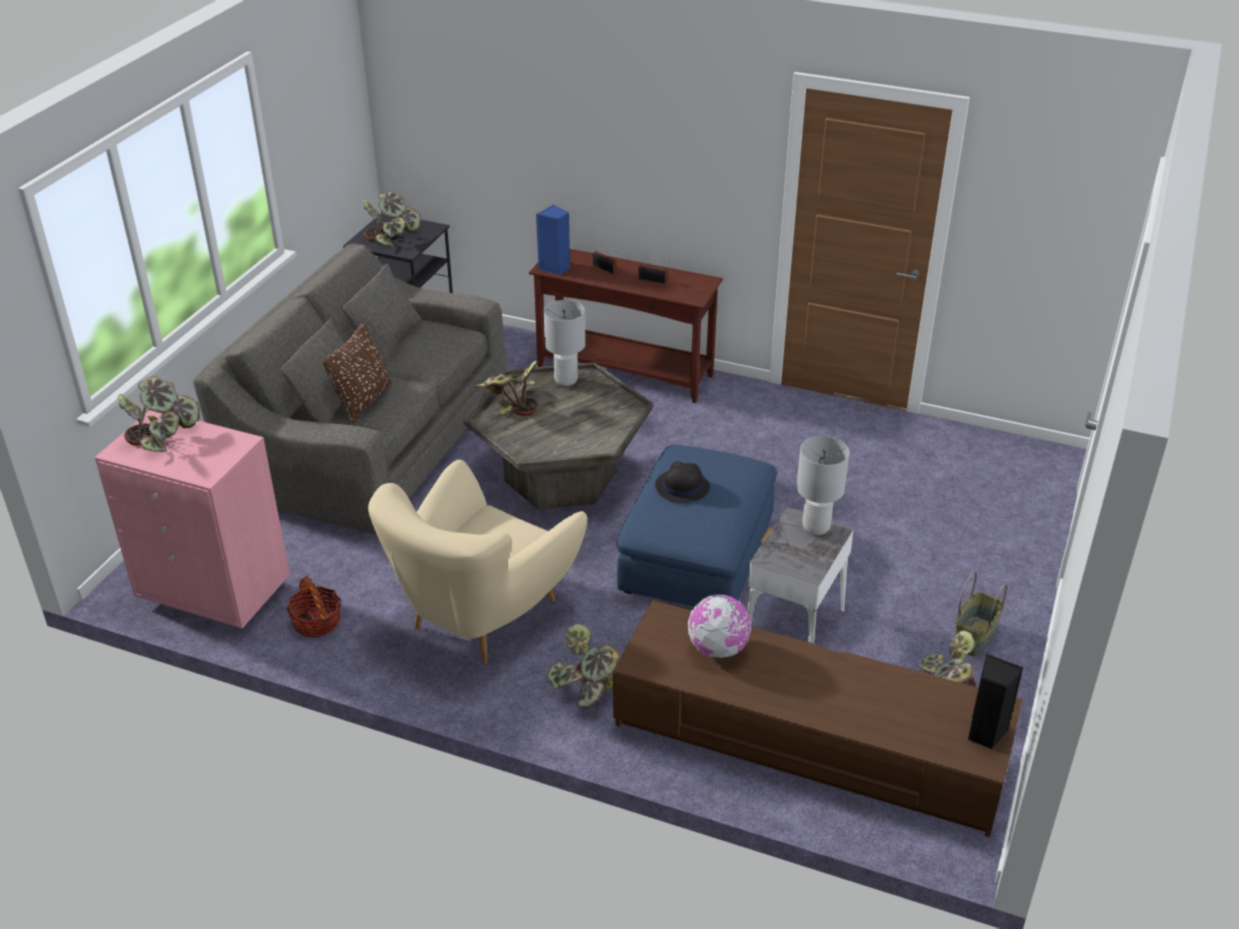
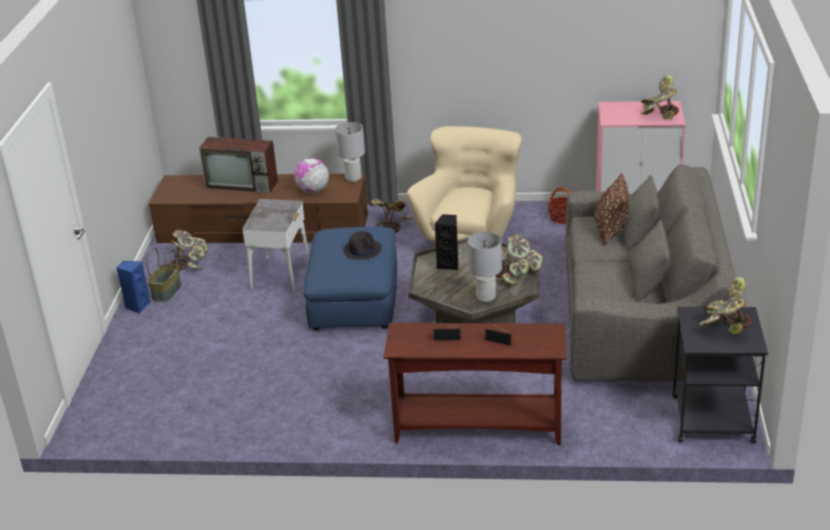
camera: 165 degrees right, 5 degrees down
(555, 268) = (544, 332): blue speaker -> blue speaker (137, 306)
(816, 529) = (265, 223): grey table lamp -> grey table lamp (353, 179)
(842, 703) = (243, 184): none -> television
(984, 733) = (170, 188): black speaker -> black speaker (449, 264)

